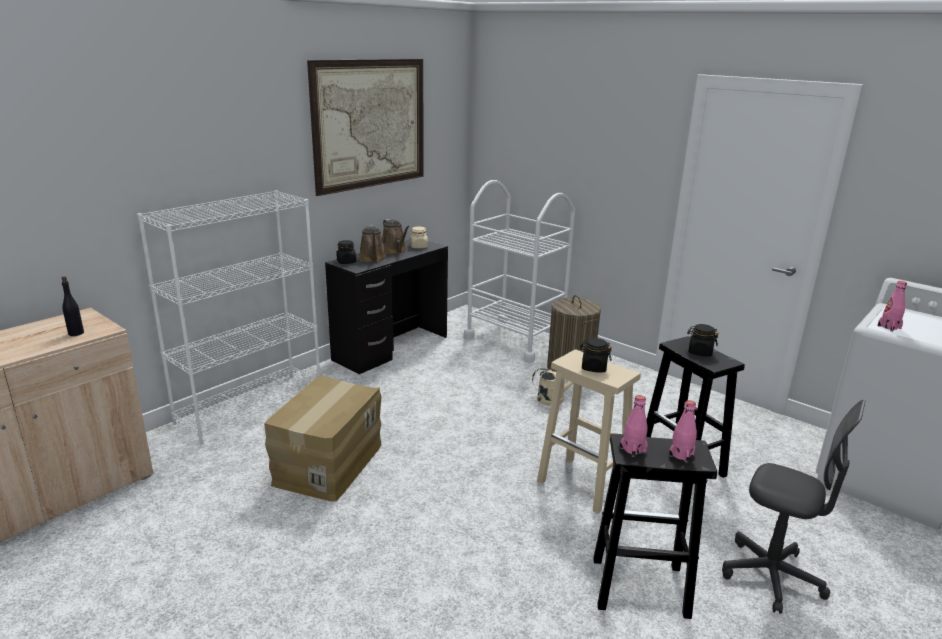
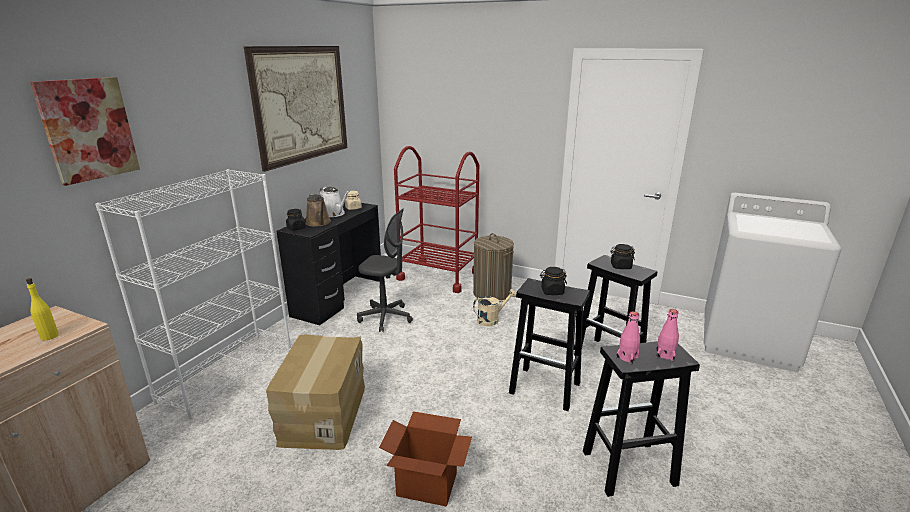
camera: 15 degrees left, 0 degrees up
(76, 333) = (49, 336): black bottle -> yellow bottle
(139, 141) = (88, 129): none -> picture
(394, 251) = (334, 214): brown watering can -> white watering can
(405, 553) = (427, 484): none -> cardboard box
(515, 340) = (438, 276): white cart -> red cart
(584, 485) = (546, 388): beige stool -> black stool
(771, 576) = (714, 435): grey office chair -> grey office chair (385, 318)
(889, 327) = (752, 229): pink bottle -> none

